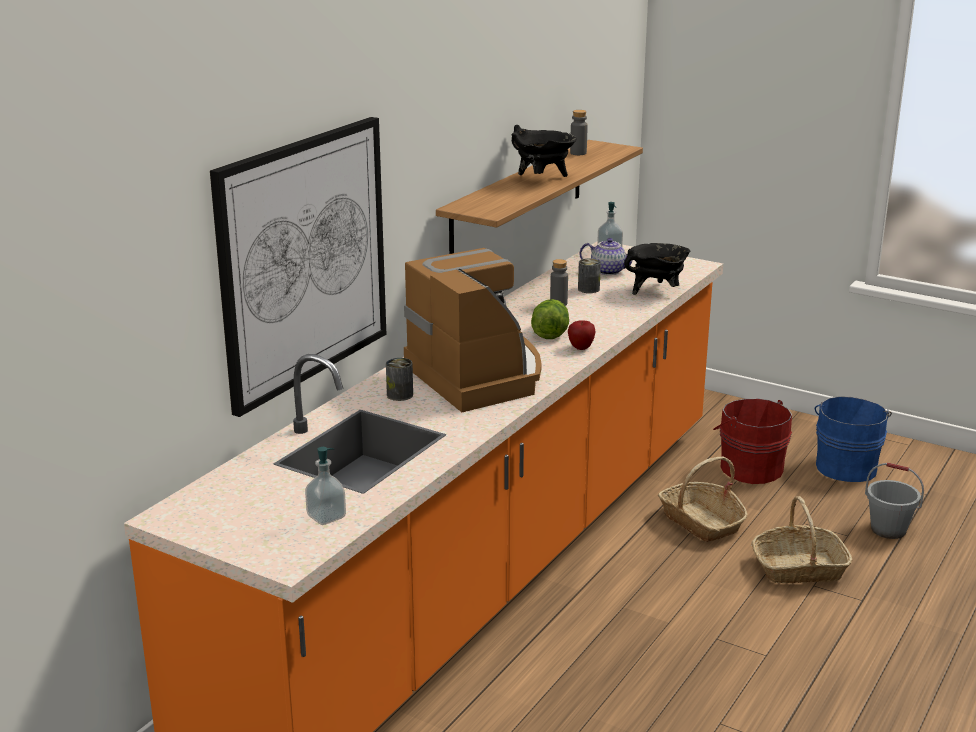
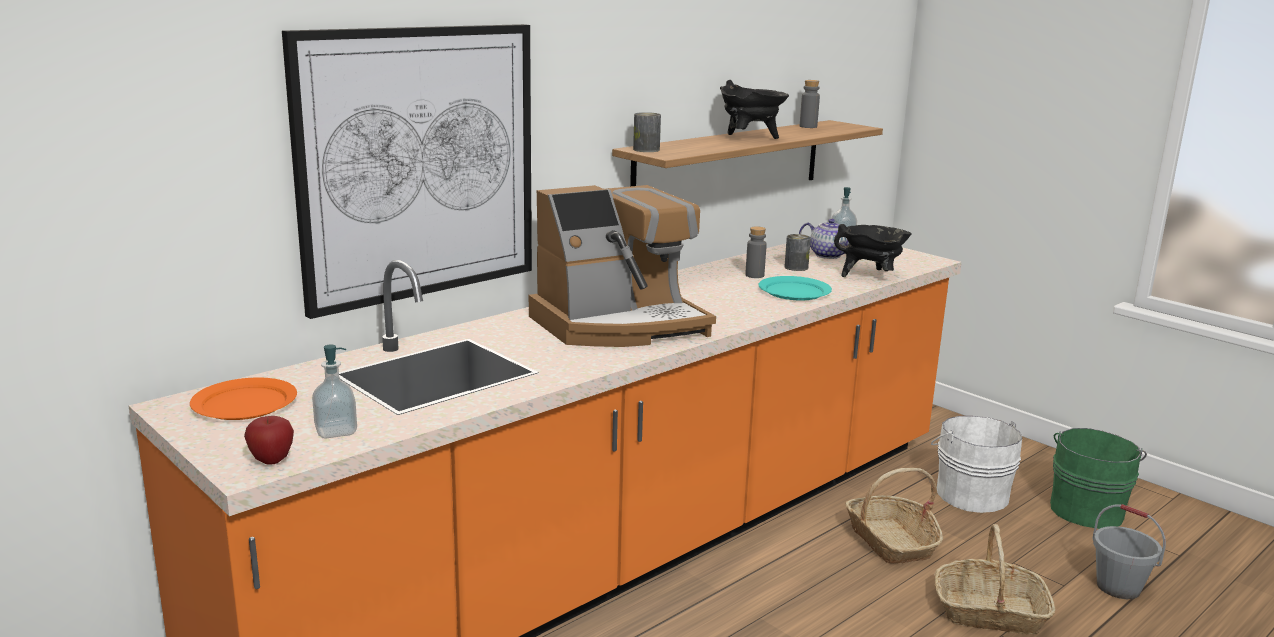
camera: 15 degrees right, 5 degrees down
(226, 504) = (245, 403): none -> orange plate
(400, 395) = (521, 331): can -> can (646, 149)
(479, 375) = (620, 325): coffee machine -> coffee machine turned 75 degrees clockwise
(549, 332) = (726, 297): lettuce -> none
(581, 348) = (750, 314): apple -> apple (271, 460)
(602, 317) = (793, 291): none -> turquoise plate
(749, 468) = (970, 494): red bucket -> white bucket
(846, 466) = (1087, 509): blue bucket -> green bucket

